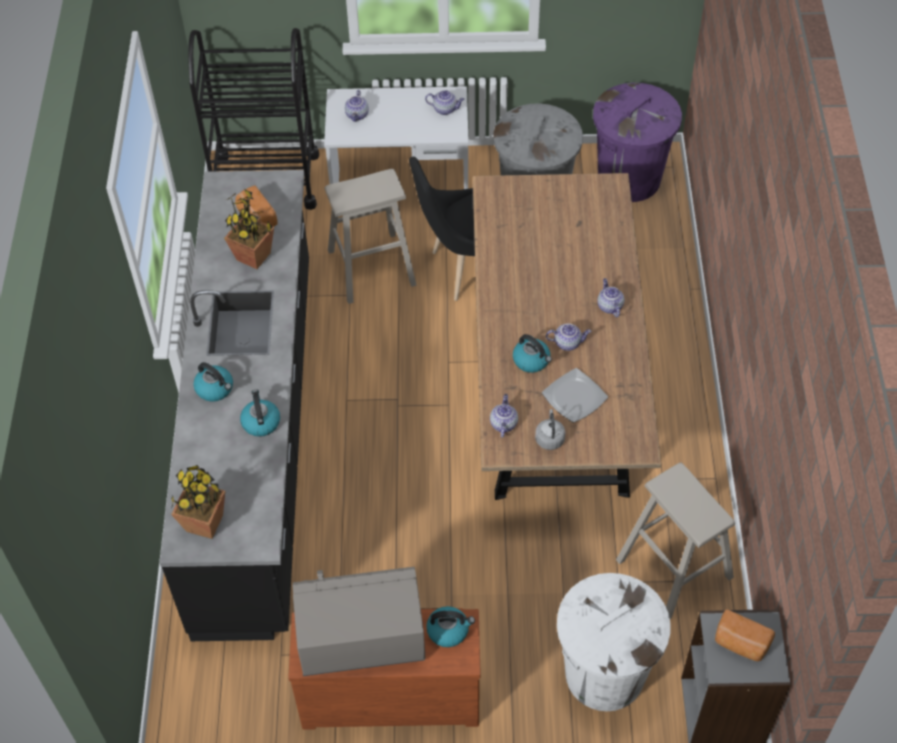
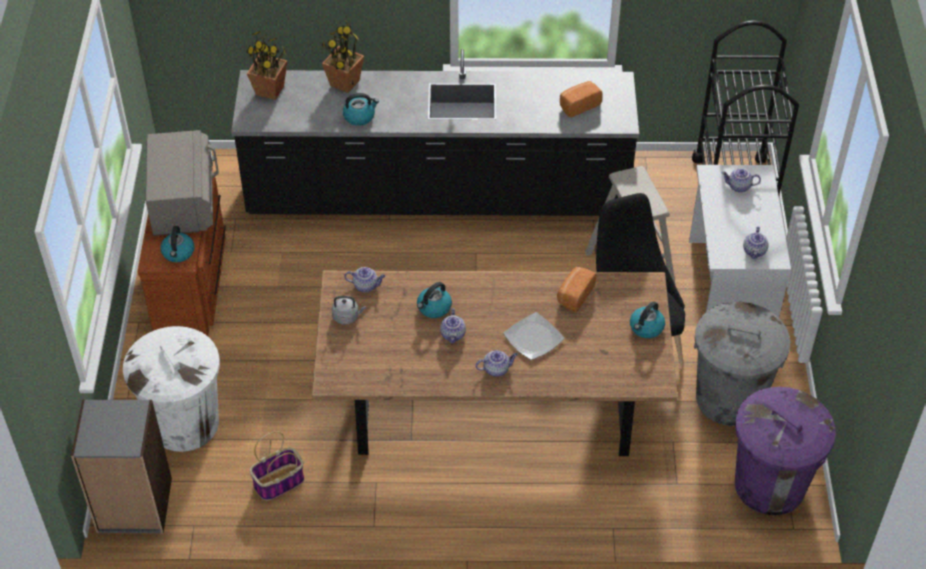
camera: 90 degrees right, 5 degrees down
(215, 389) = (394, 90): kettle -> kettle (646, 328)
(254, 256) = (533, 106): potted plant -> potted plant (344, 83)
(573, 397) = (390, 336): plate -> plate (533, 337)
(674, 569) = (278, 483): beige stool -> basket
(740, 644) = (115, 424): bread -> bread (574, 295)

